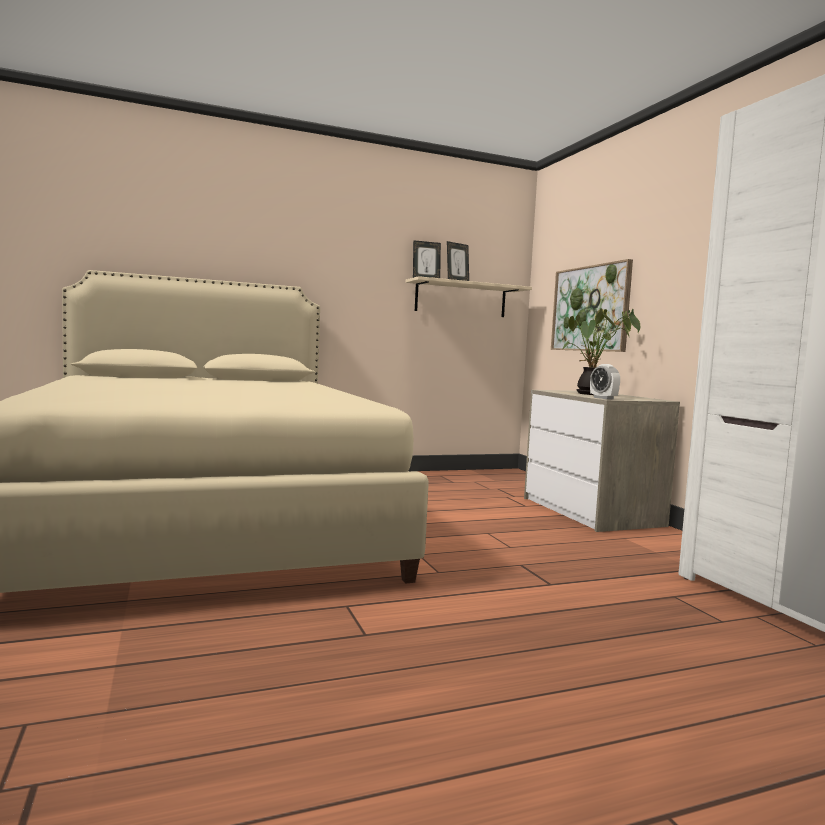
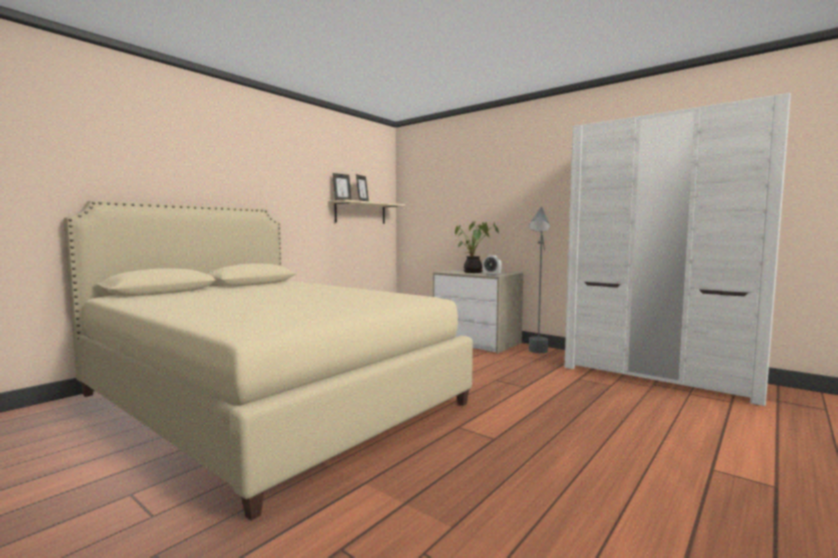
camera: 30 degrees left, 0 degrees up
(590, 308) = (450, 219): picture -> none
(664, 547) = (537, 354): none -> grey floor lamp

